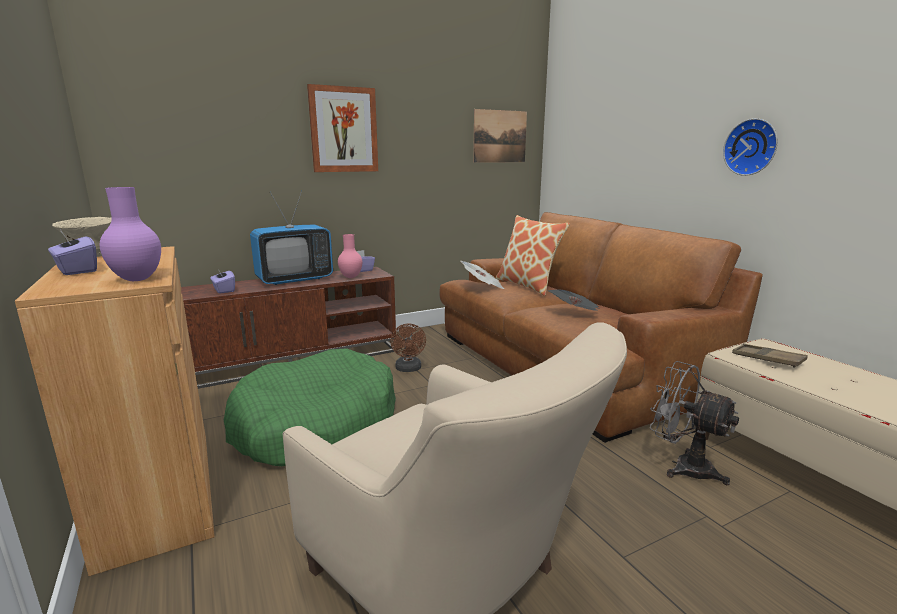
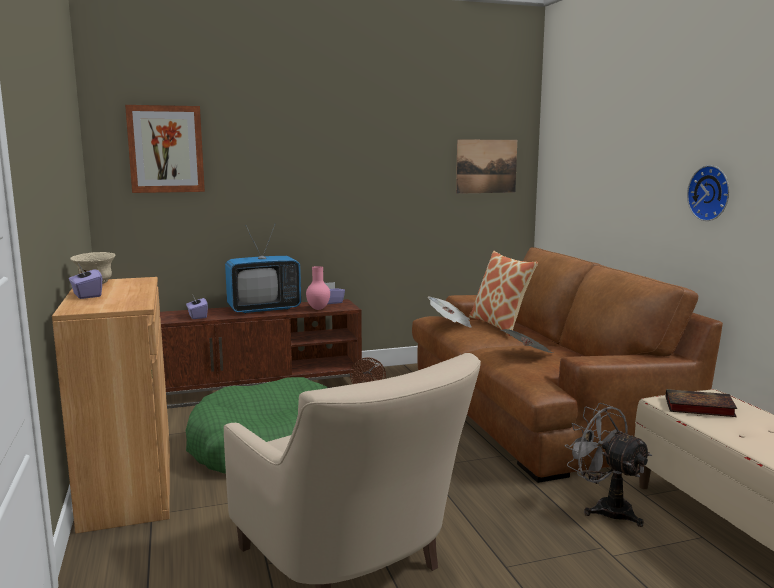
camera: 10 degrees right, 5 degrees down
(136, 280) = (129, 304): purple vase -> none
(343, 130) = (320, 164): picture -> picture (166, 149)
(767, 359) = (697, 407): brown tray -> book

